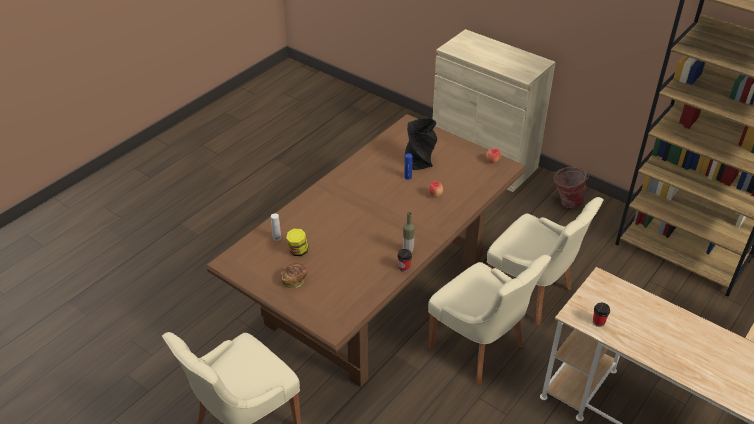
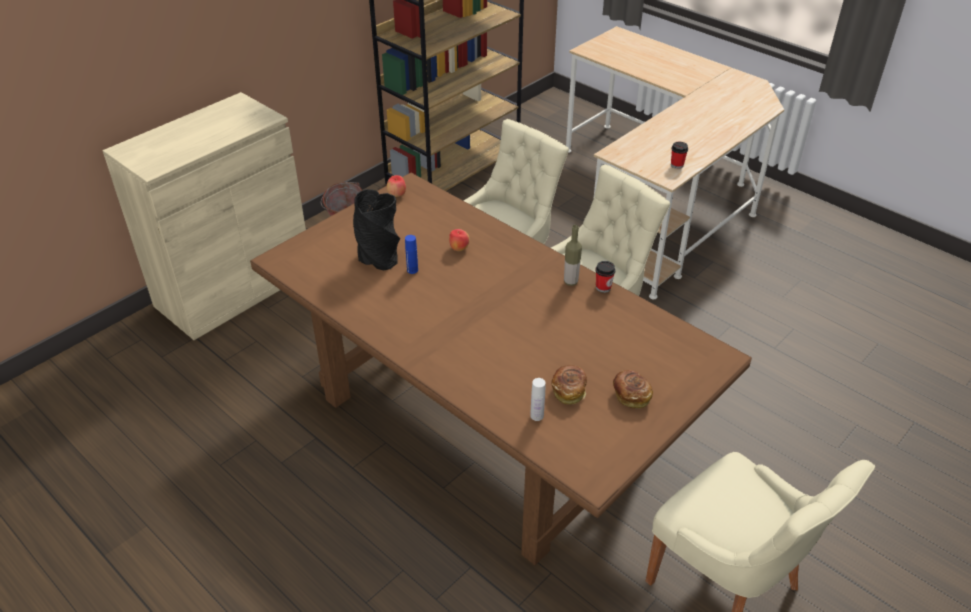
camera: 85 degrees left, 0 degrees up
(298, 251) = (569, 391): jar -> bread

